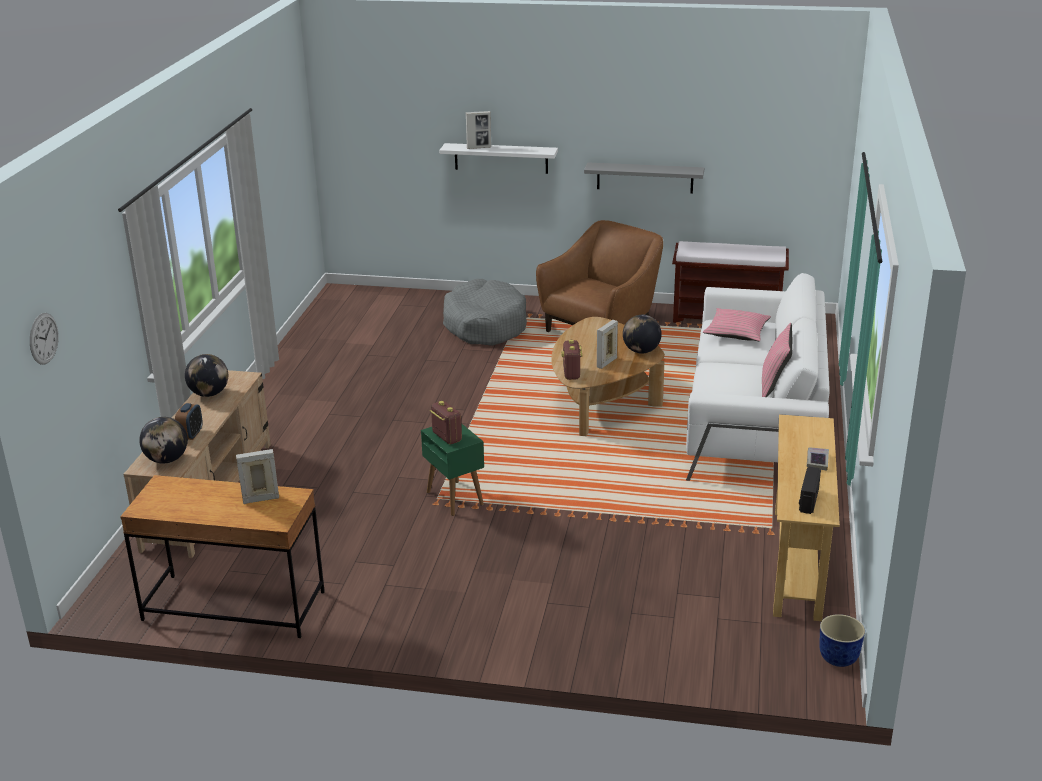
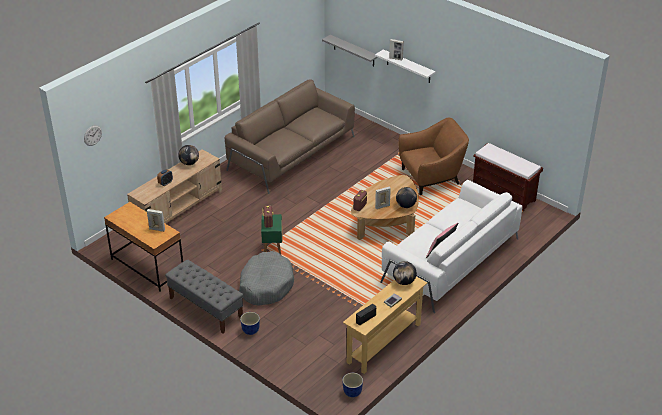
camera: 30 degrees right, 10 degrees up
(167, 460) = (147, 193): globe -> globe (404, 282)
(344, 360) = (291, 153): none -> brown sofa
(423, 631) = (205, 308): none -> grey bench
(485, 325) = (376, 154): grey dog bed -> grey dog bed (266, 285)
(548, 634) = (250, 331): none -> planter
(645, 178) = (476, 102): grey shelf -> grey shelf (354, 51)
(736, 332) = (459, 212): pink pillow -> none

